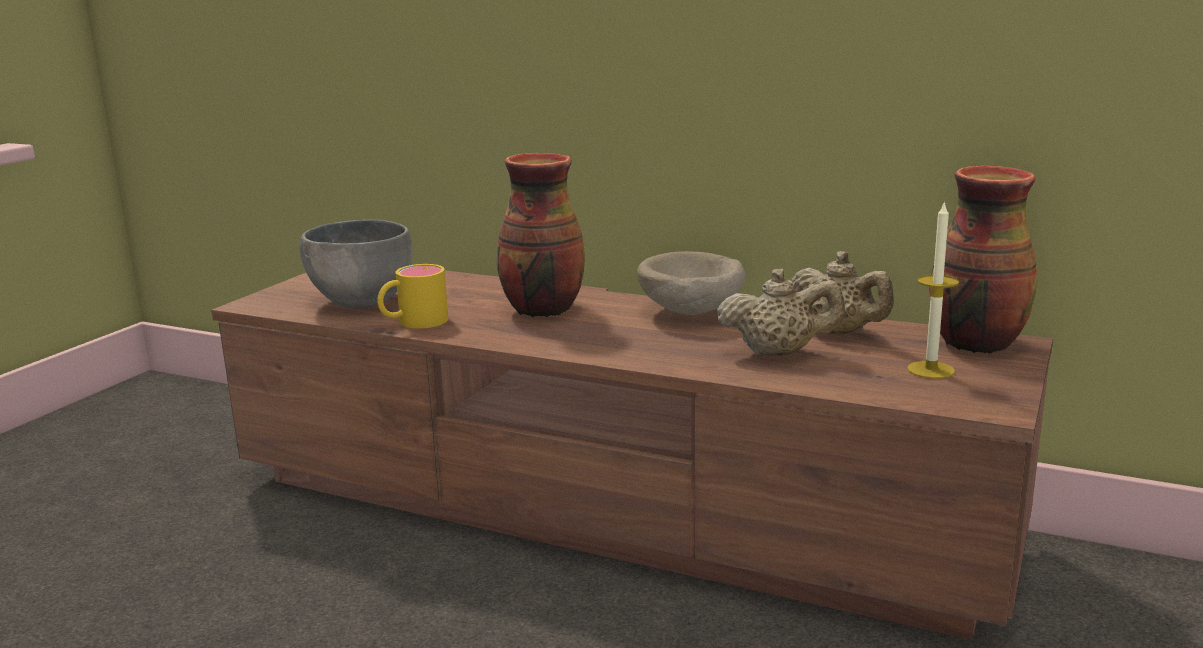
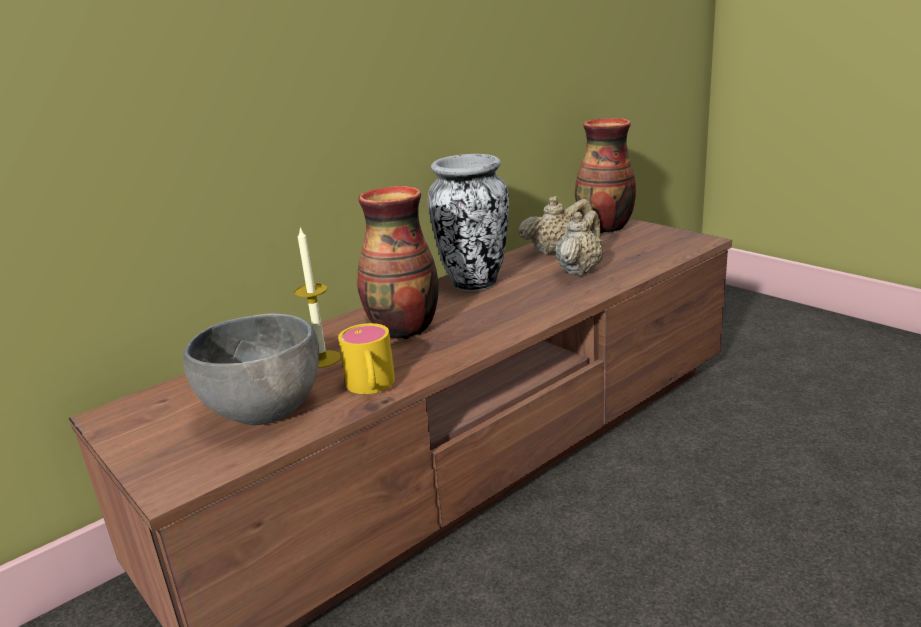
camera: 65 degrees left, 5 degrees up
(690, 313) = (475, 282): beige bowl -> vase
(931, 370) = (638, 243): candle -> candle (322, 359)

